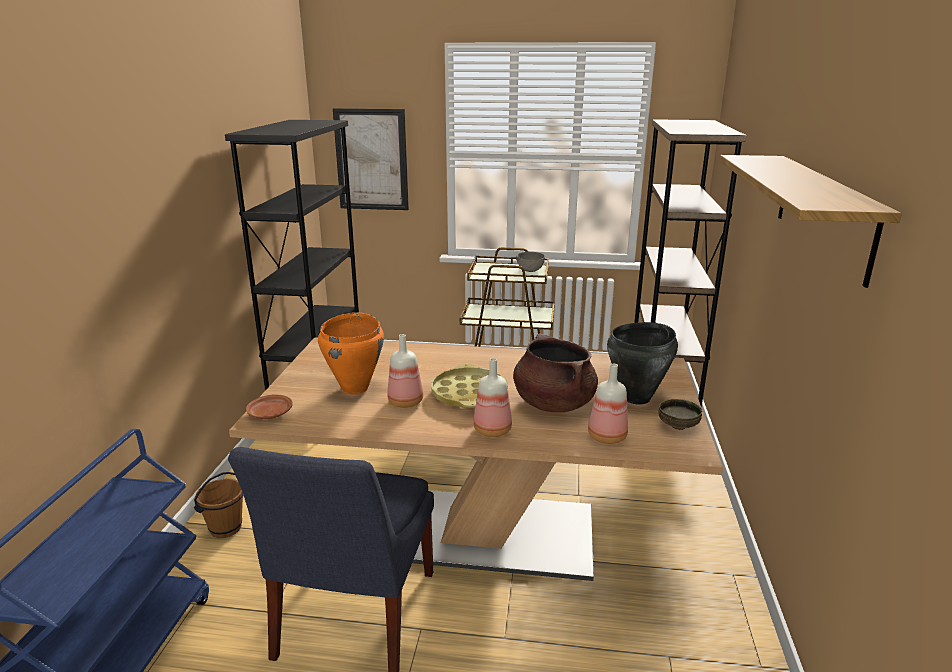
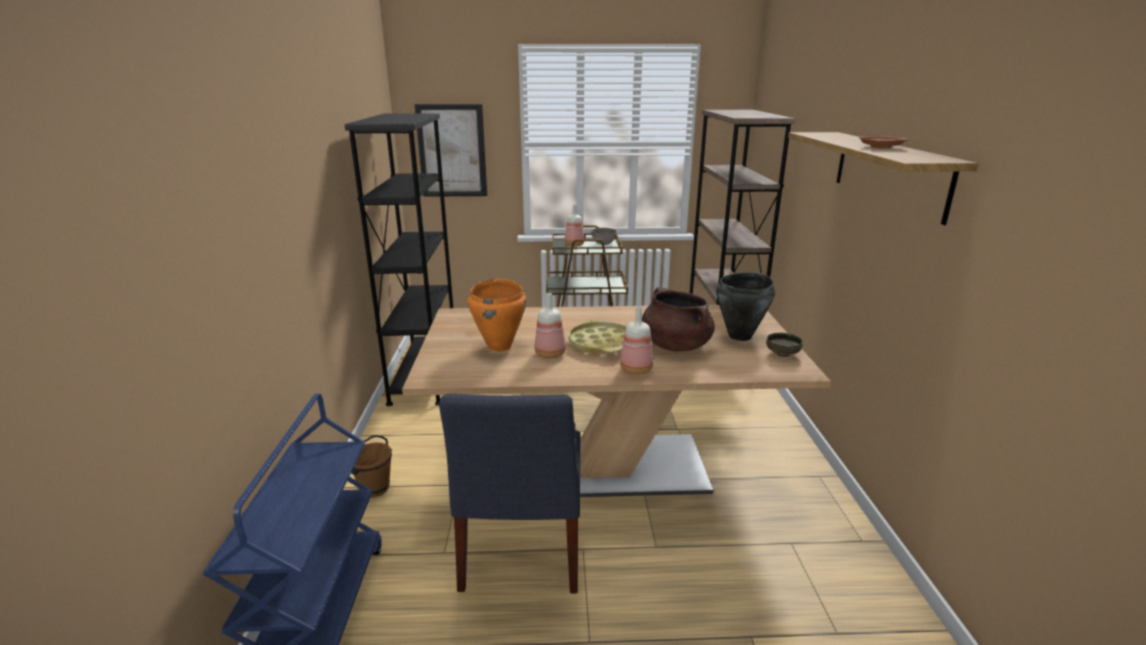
camera: 10 degrees left, 0 degrees up
(270, 413) = (433, 372): brown plate -> brown plate (880, 147)
(606, 437) = (730, 367): bottle -> bottle (573, 245)

